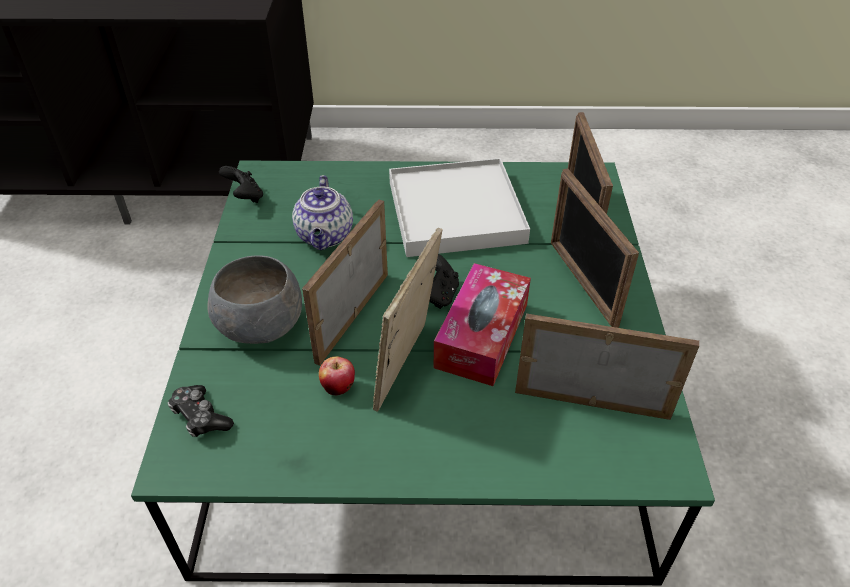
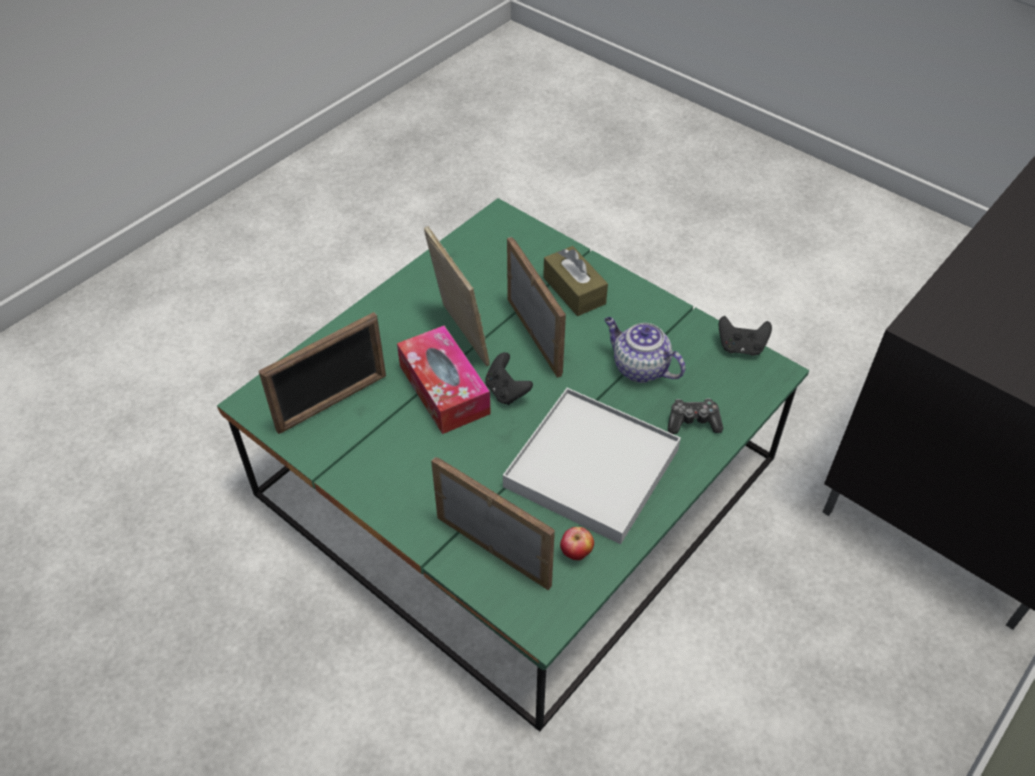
camera: 130 degrees right, 5 degrees up
(200, 417) = (522, 237): game controller -> game controller (693, 422)
(260, 324) = (574, 290): grey bowl -> brown tissue box
(338, 387) = (480, 298): apple -> apple (576, 553)
(582, 282) = (425, 486): picture frame -> none

